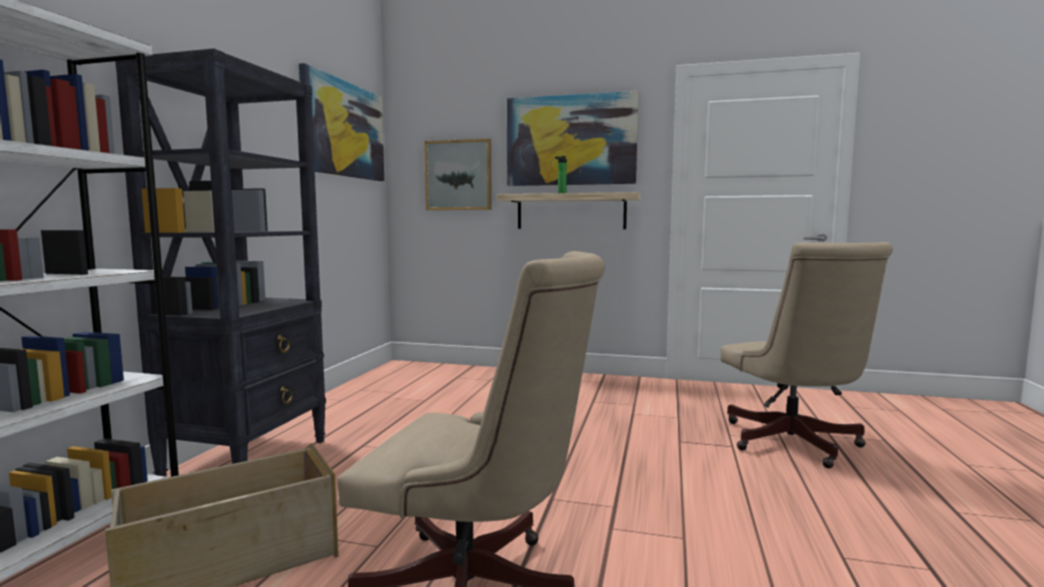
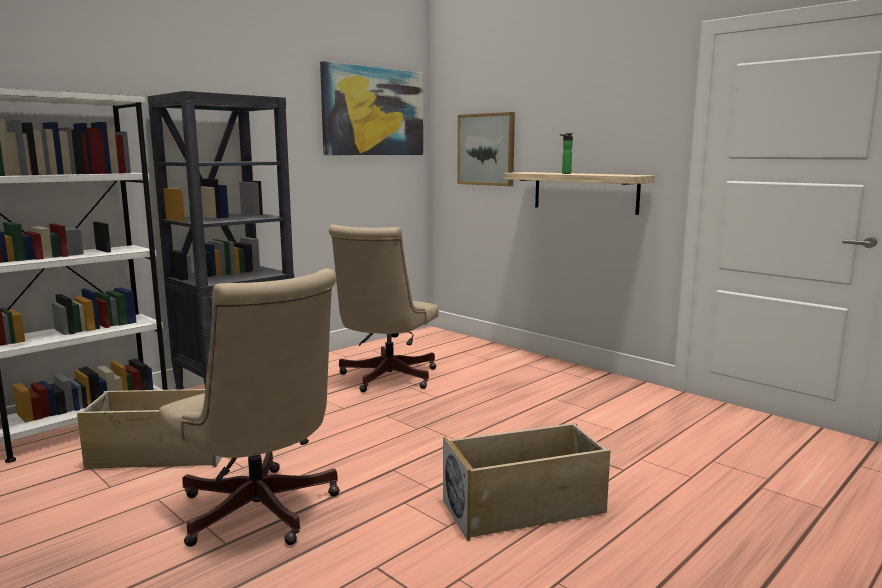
camera: 30 degrees right, 5 degrees up
(570, 140) = (587, 113): picture -> none
(715, 499) = (524, 507): none -> beige storage box
(794, 445) = (696, 485): beige office chair -> beige office chair (384, 379)

